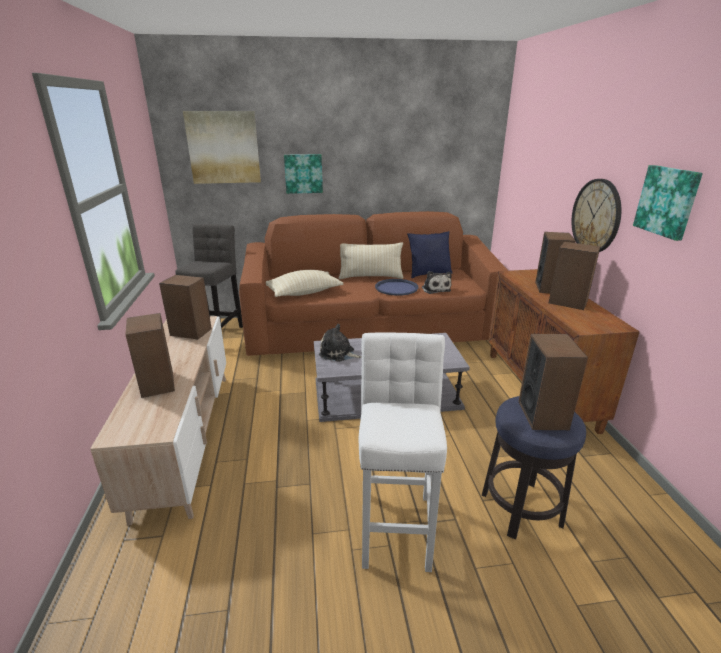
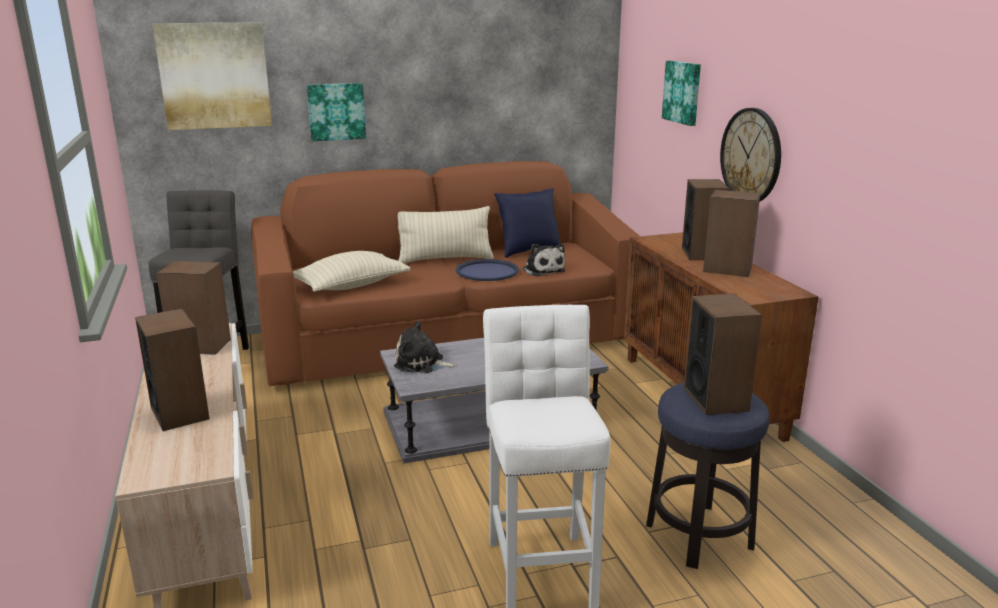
camera: 10 degrees left, 5 degrees down
(667, 201) = (832, 132): picture -> picture (683, 92)

